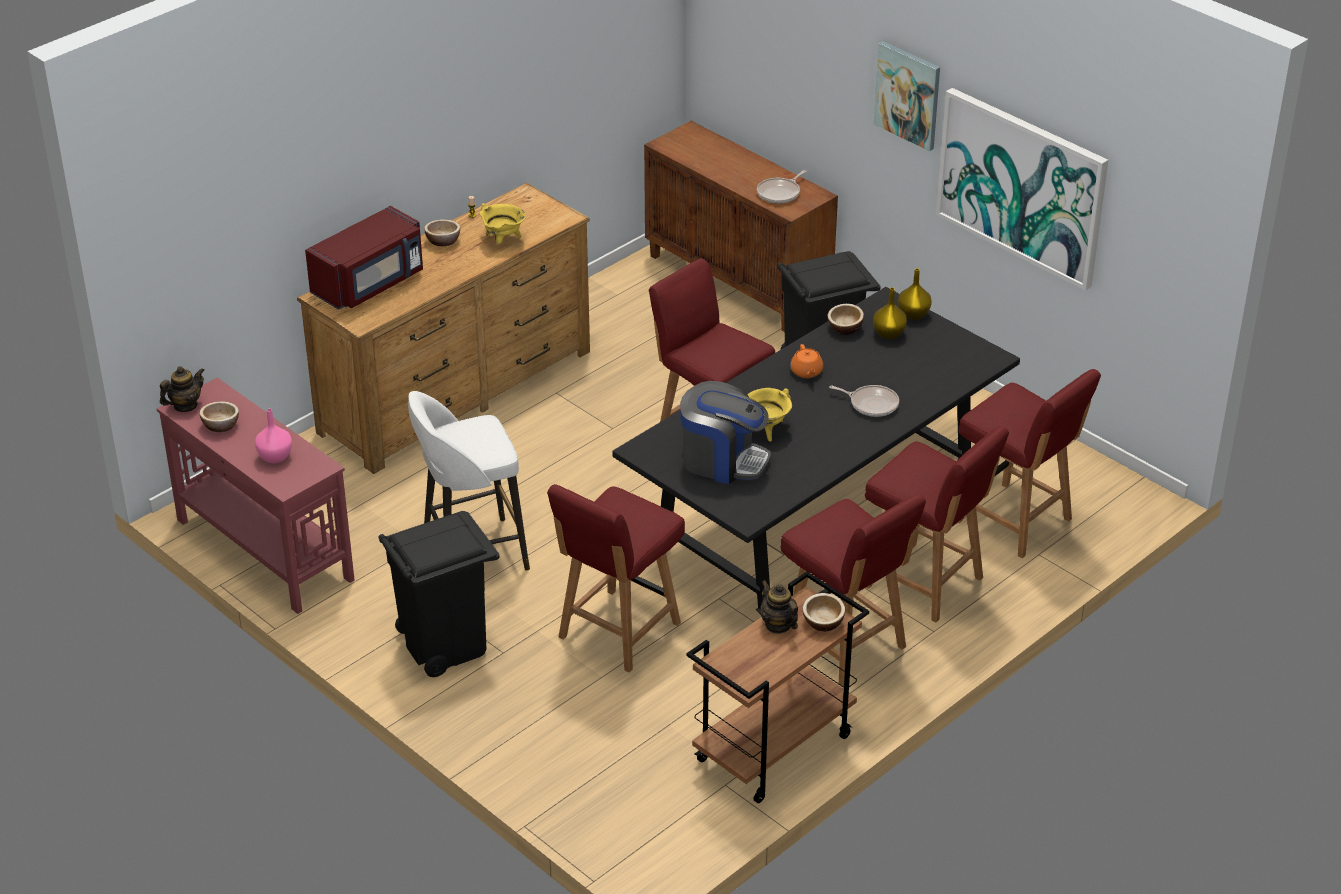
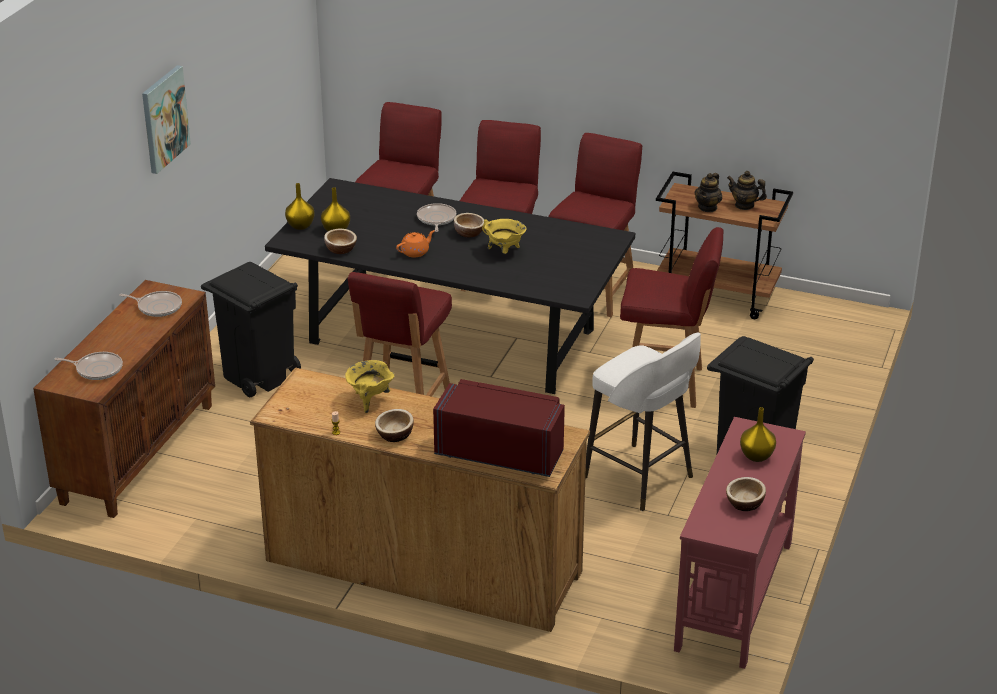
camera: 115 degrees left, 5 degrees down
(185, 405) = (738, 537): teapot -> teapot (744, 205)
(275, 456) = (756, 456): pink vase -> yellow vase
(696, 150) = (97, 369): none -> frying pan
(723, 460) = (558, 260): coffee machine -> none
(823, 622) = (688, 194): bowl -> bowl (469, 233)
(1021, 186) = (232, 97): picture -> none

